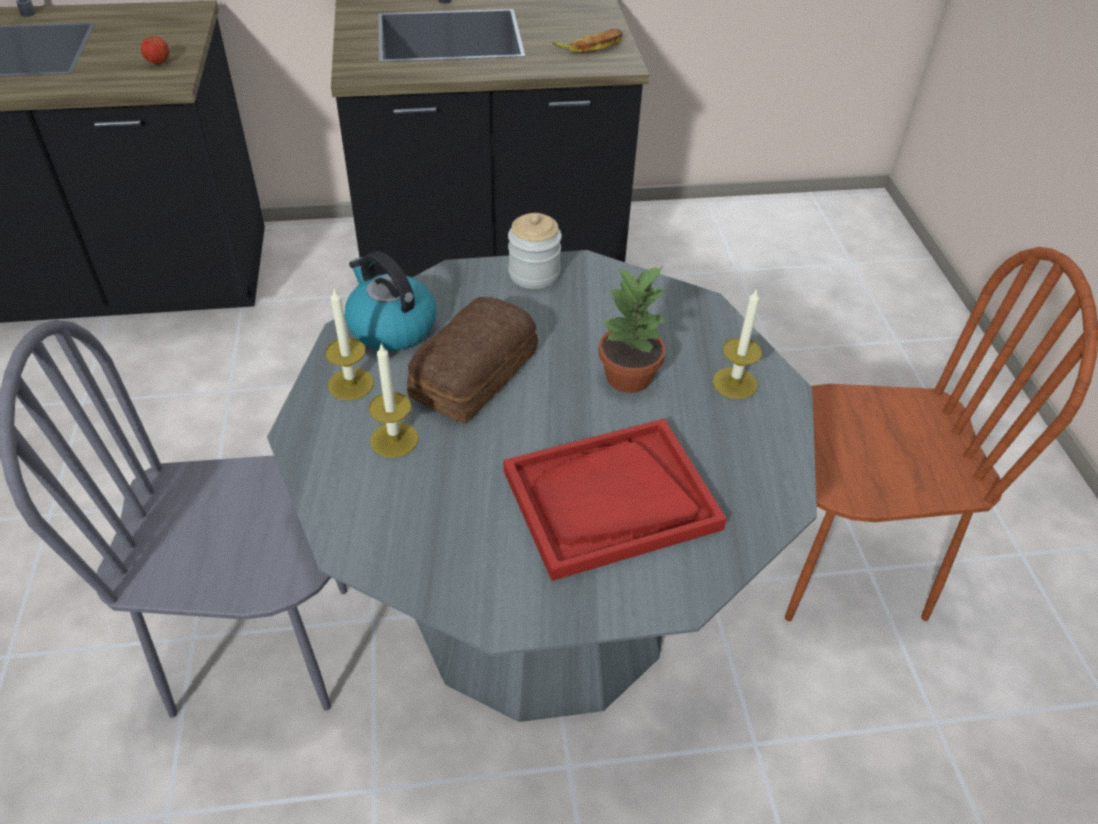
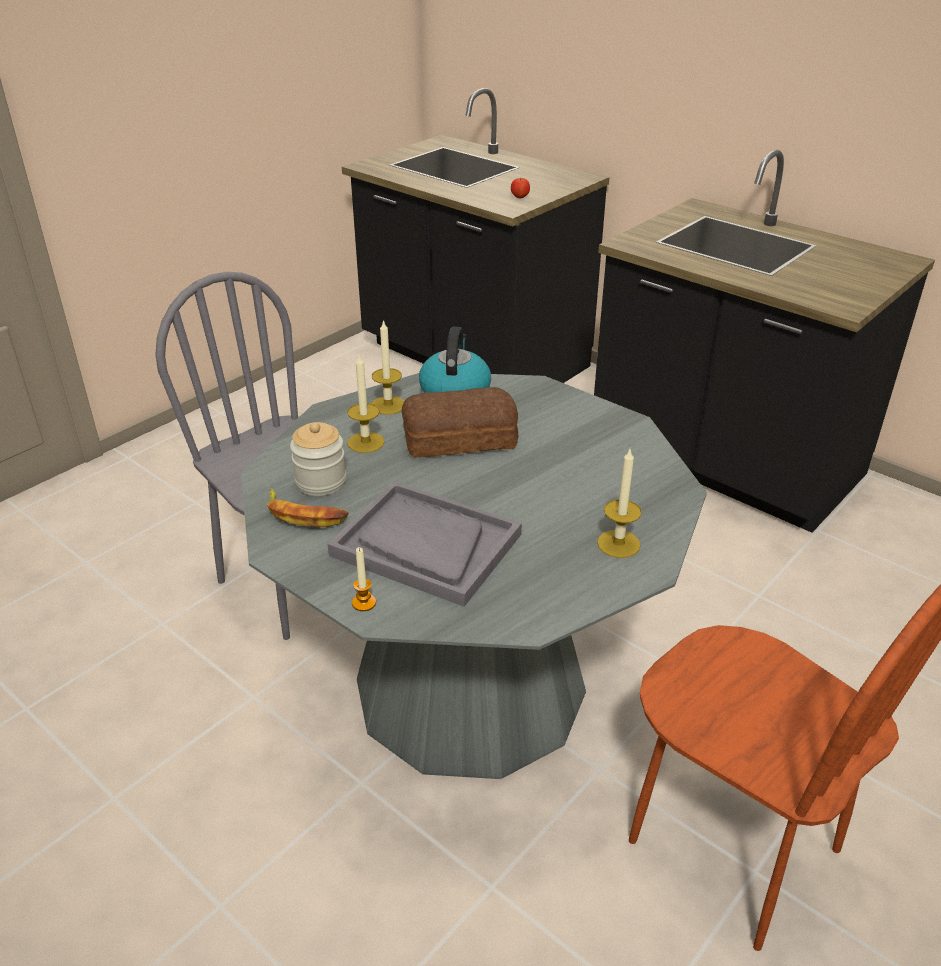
camera: 50 degrees right, 10 degrees down
(534, 274) = (588, 411): jar -> jar (321, 482)
(591, 46) = (839, 288): banana -> banana (305, 514)
(610, 500) = (425, 545): red tray -> grey tray
(630, 377) = (550, 497): potted plant -> none
(651, 597) = (364, 603): none -> candle

